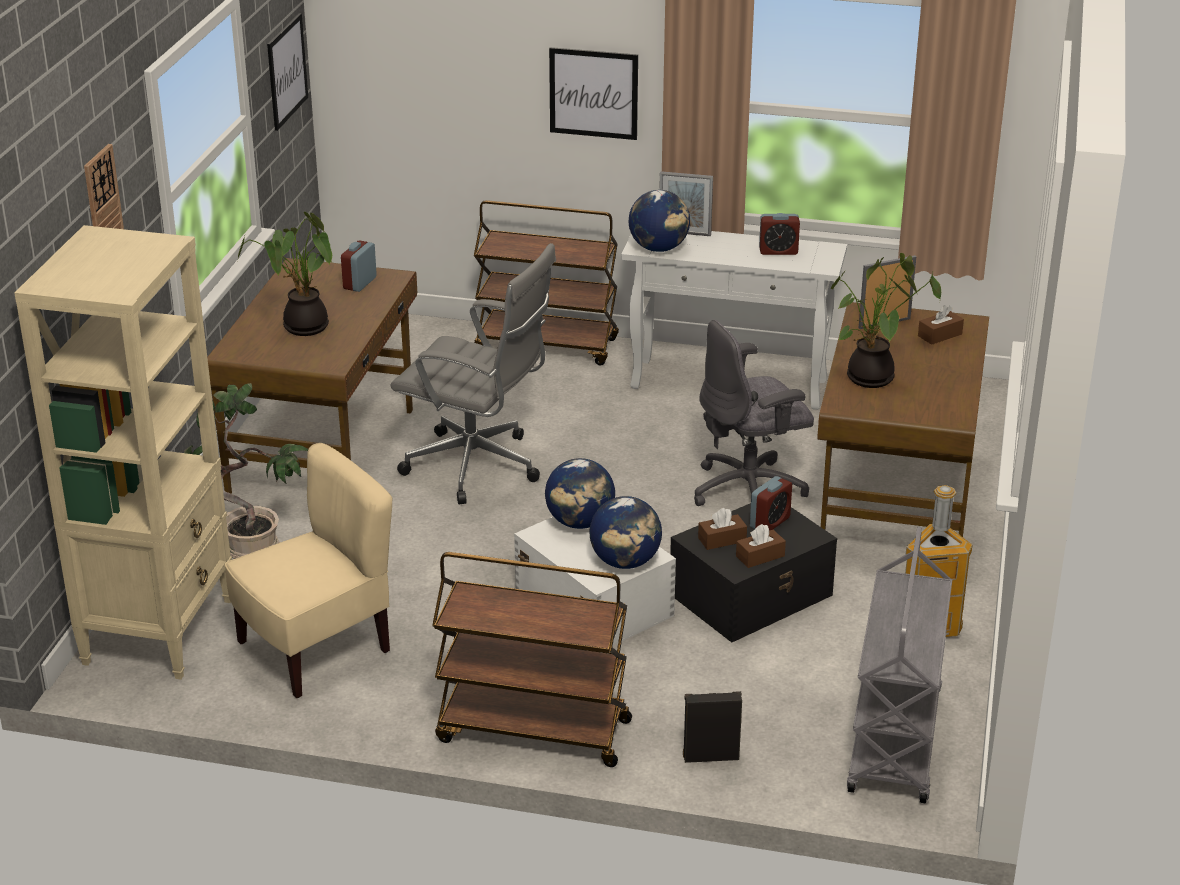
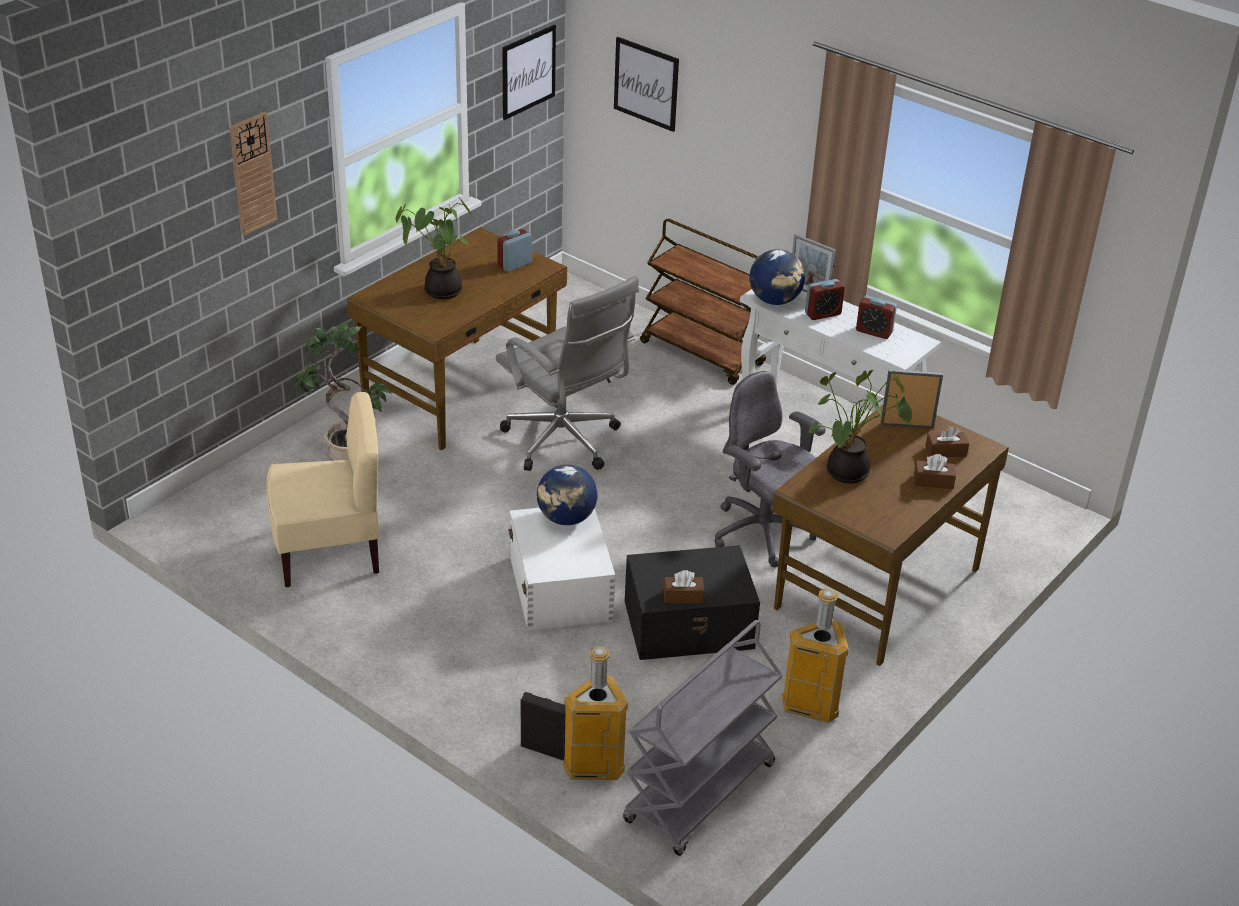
camera: 25 degrees right, 5 degrees up
(160, 630) = (236, 499): beige bookcase -> none
(532, 731) = (429, 677): brown cart -> none
(593, 93) = (767, 150): picture -> picture (646, 84)
(625, 562) = (573, 564): globe -> none
(722, 539) = (665, 571): brown tissue box -> brown tissue box (933, 481)
(750, 490) = (763, 534): grey office chair -> grey office chair turned 45 degrees clockwise
(770, 522) = (716, 569): alarm clock -> alarm clock (822, 314)
(773, 755) = (593, 766): none -> trash can

